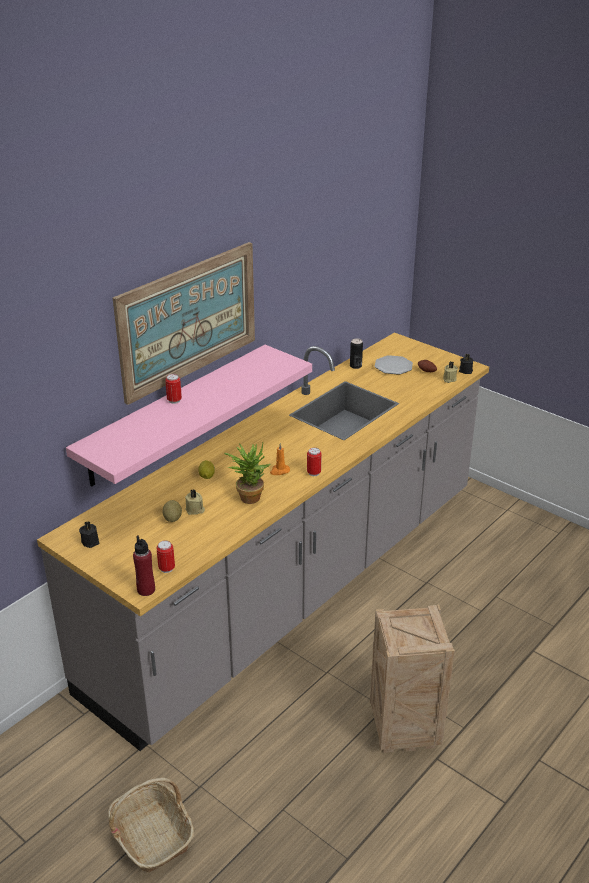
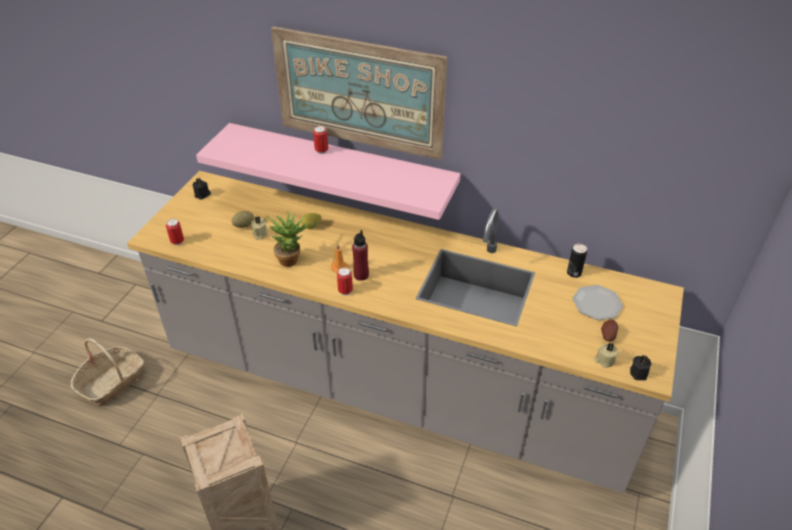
camera: 70 degrees right, 10 degrees up
(146, 590) = (149, 239): red bottle -> red bottle (361, 275)

